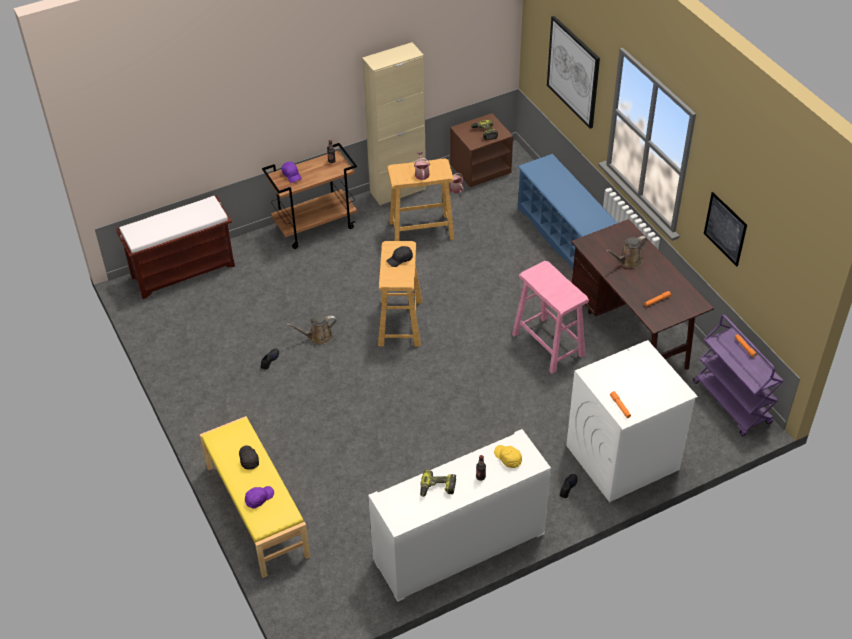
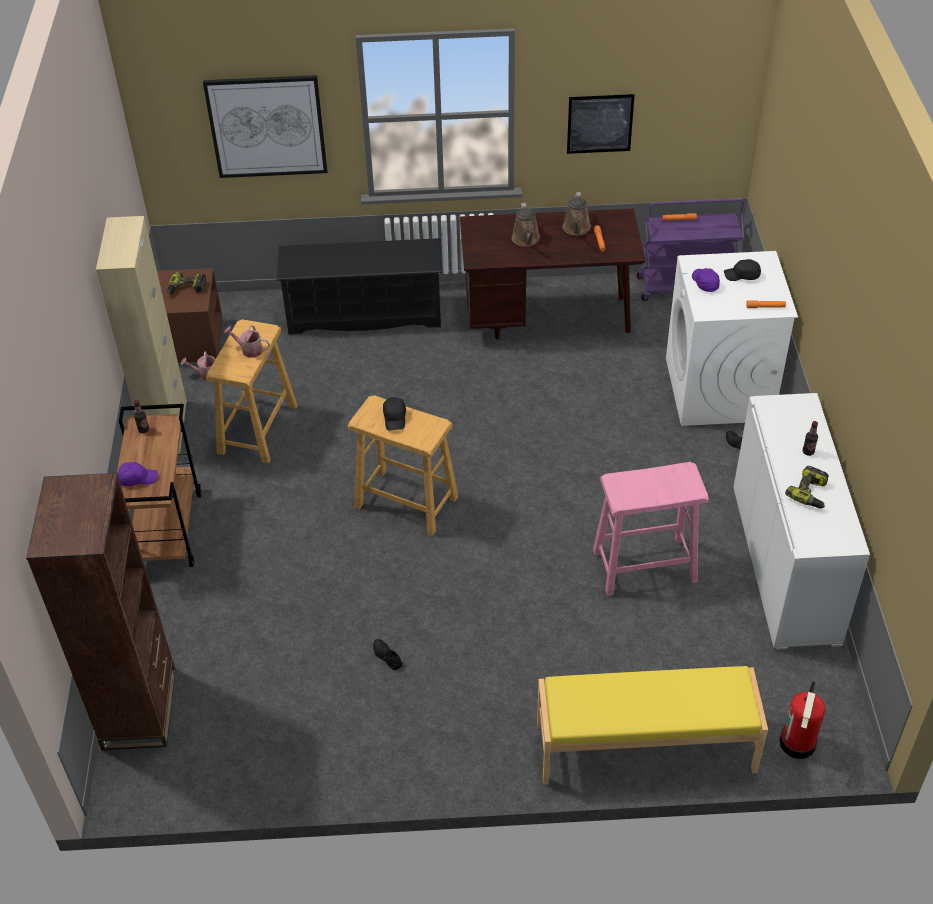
camera: 65 degrees left, 0 degrees up
(184, 271) = (139, 708): brown bench -> brown bookcase
(248, 459) = (624, 694): black cap -> black cap (742, 276)
(259, 498) = (696, 701): purple cap -> purple cap (705, 283)
(297, 595) = (798, 743): none -> fire extinguisher
(318, 337) = (377, 591): brown watering can -> brown watering can (576, 229)
(508, 458) = (790, 421): yellow cap -> none
(548, 344) = (524, 387): pink stool -> pink stool (643, 566)
(564, 237) = (365, 314): blue shoe rack -> black shoe rack

